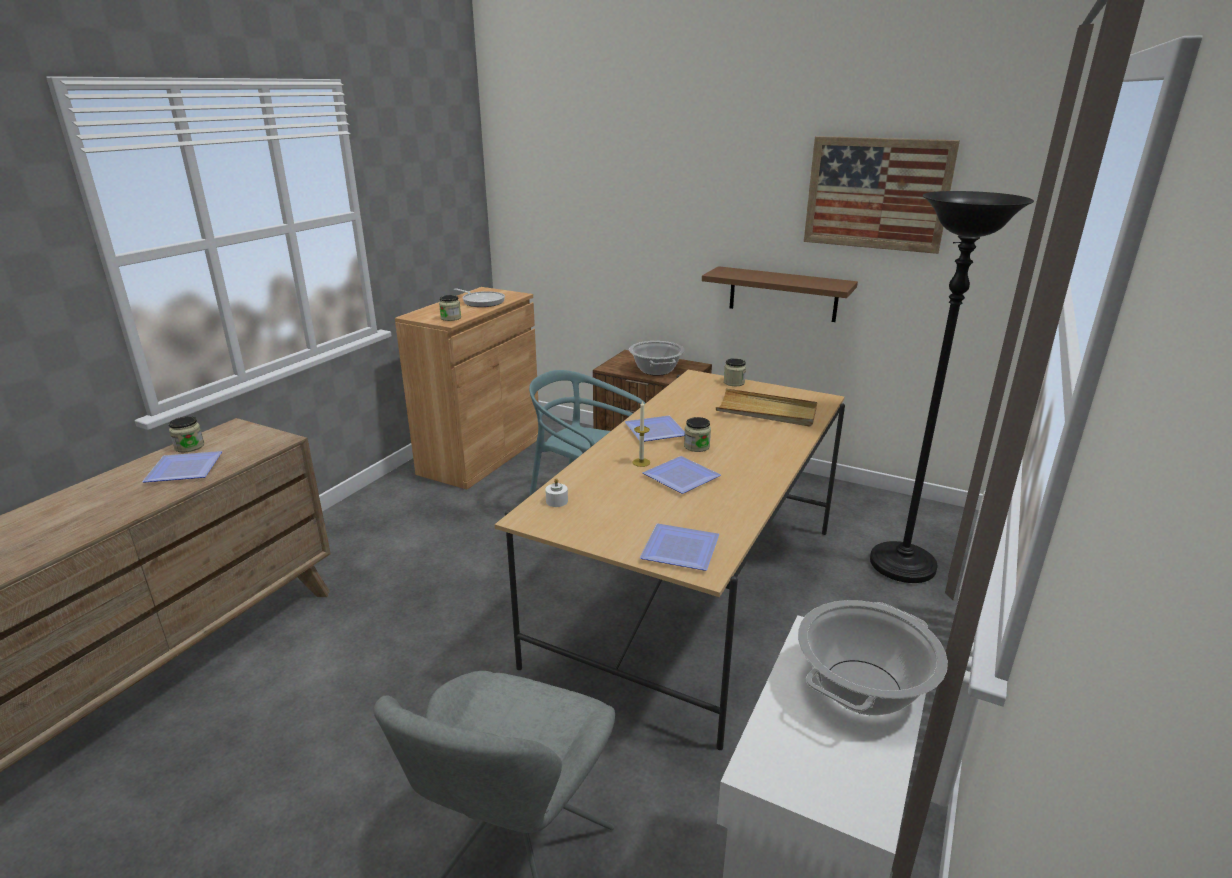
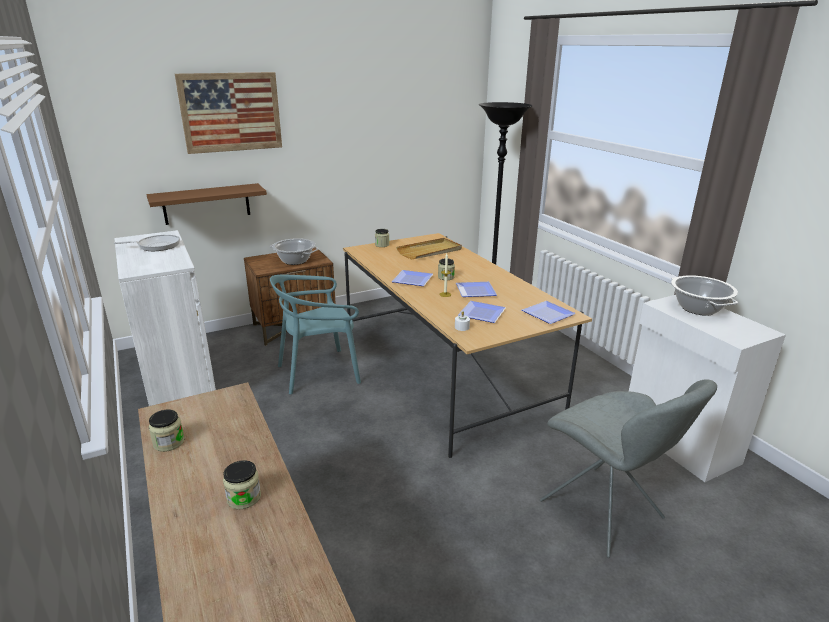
camera: 55 degrees left, 0 degrees up
(186, 470) = (226, 450): plate -> plate (483, 313)
(451, 318) = (172, 262): jar -> jar (244, 497)
(480, 455) = (179, 386): brown cabinet -> white cabinet
(783, 294) = (356, 185): brown shelf -> brown shelf (206, 204)
(876, 194) = (402, 111): picture -> picture (231, 112)

